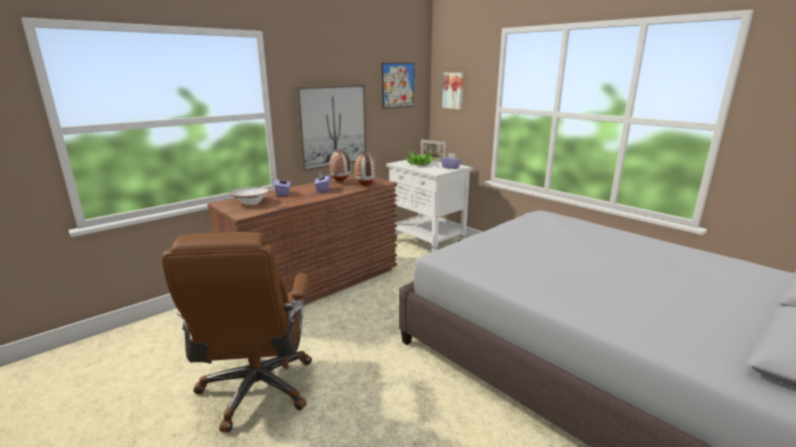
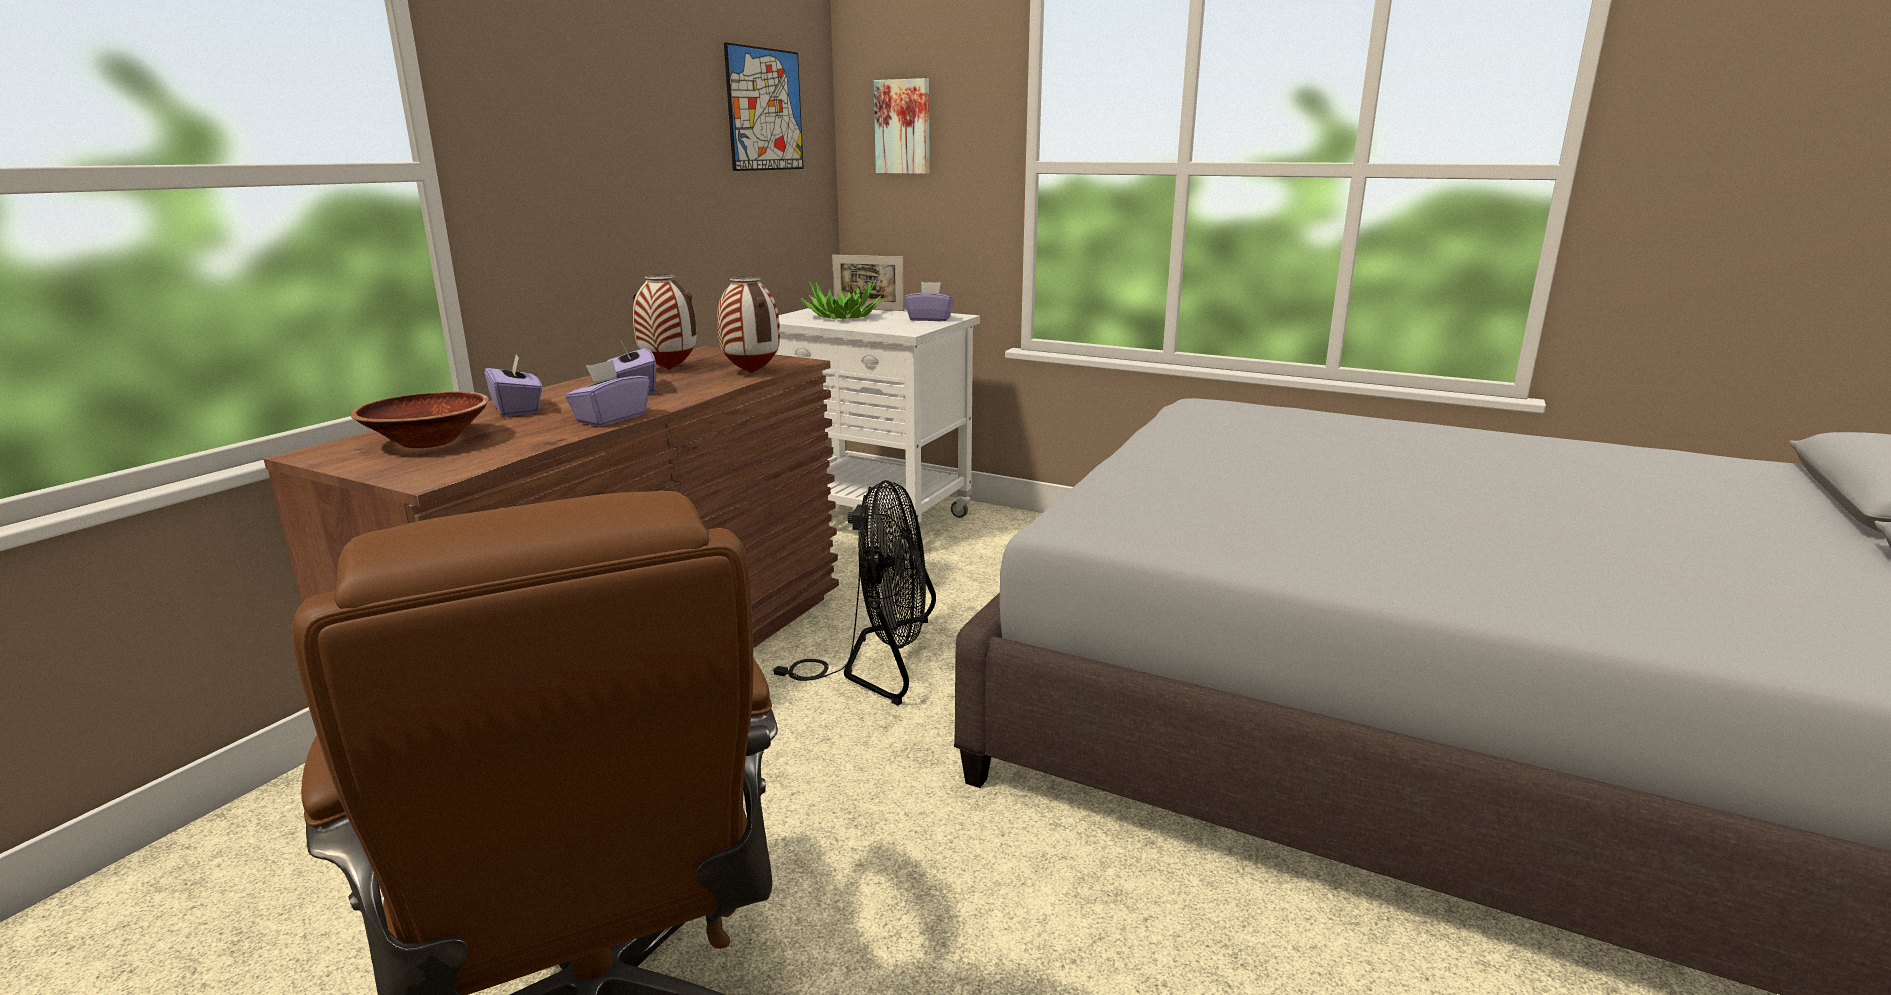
camera: 20 degrees left, 0 degrees up
(251, 202) = (428, 442): white bowl -> brown bowl
(307, 200) = (611, 418): none -> purple tissue box
(332, 126) = (614, 215): picture -> none
(397, 295) = (877, 660): none -> black fan

